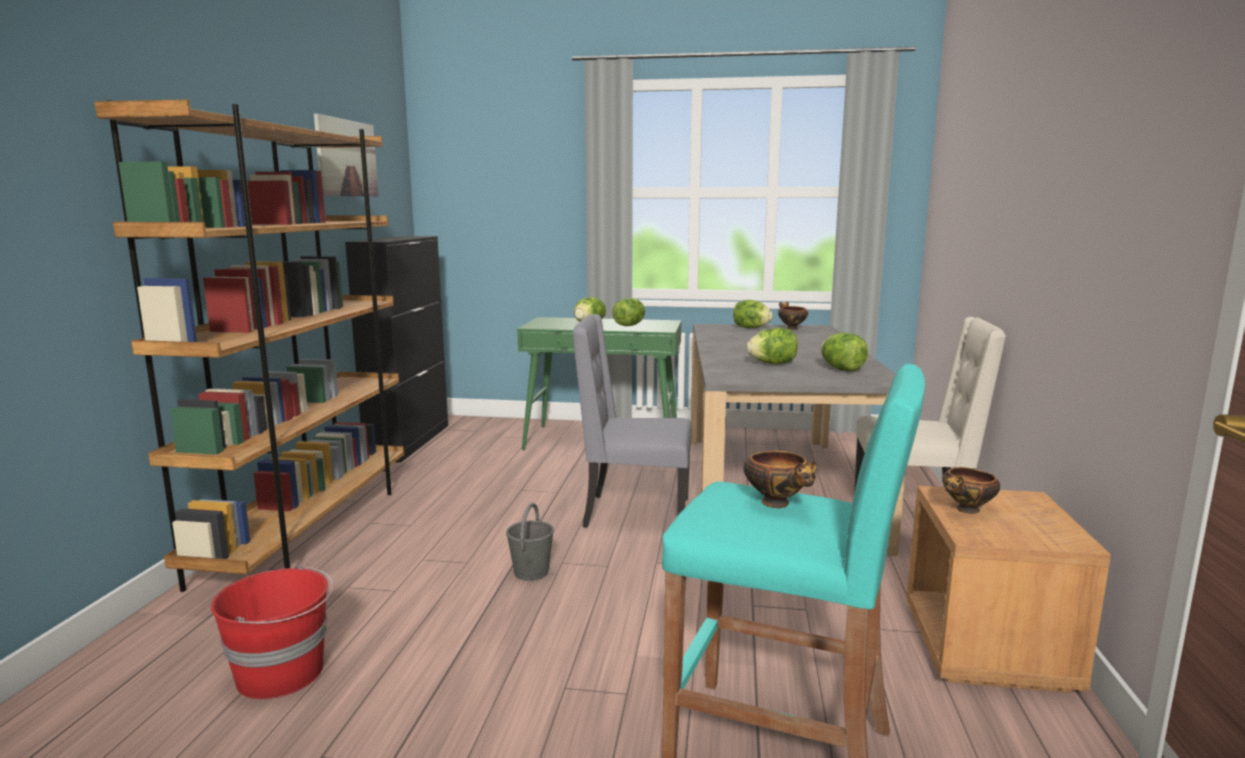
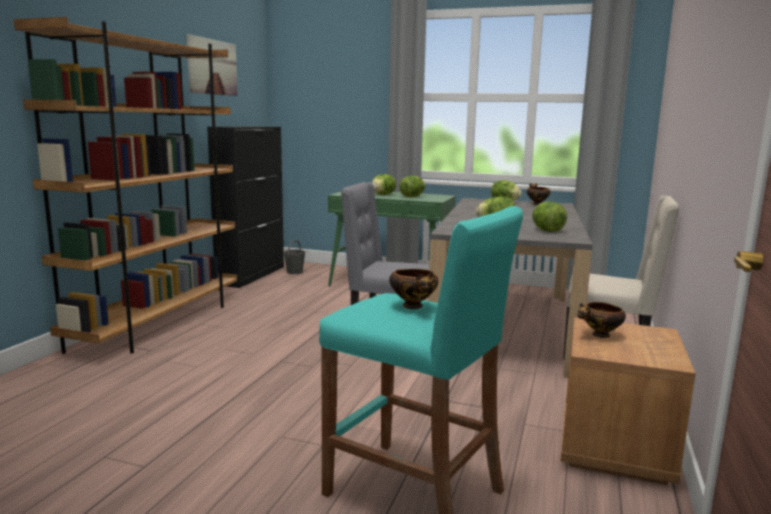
camera: 10 degrees right, 0 degrees up
(282, 673) = (102, 407): red bucket -> none
(531, 572) = (295, 364): grey bucket -> grey bucket (295, 272)

